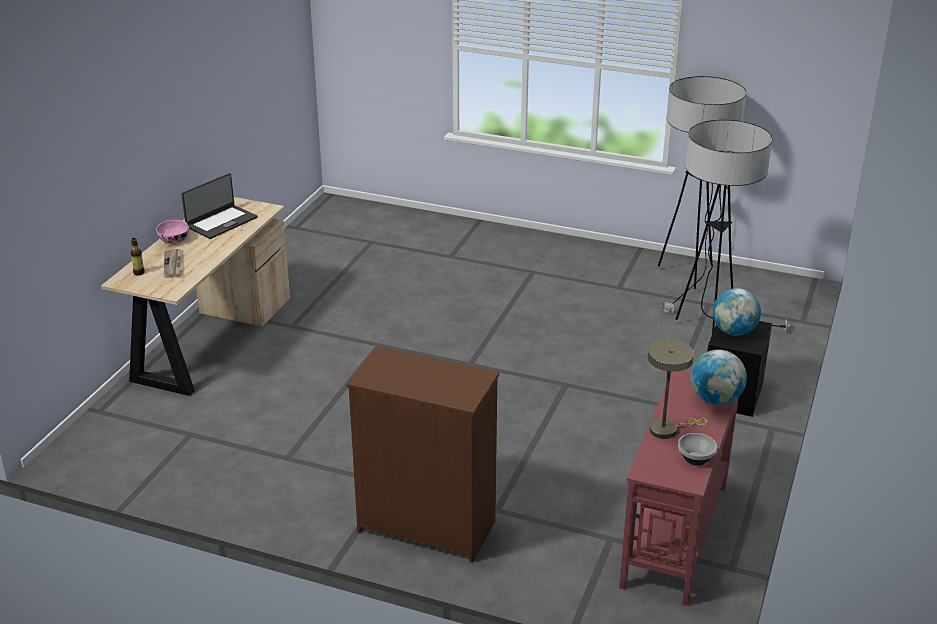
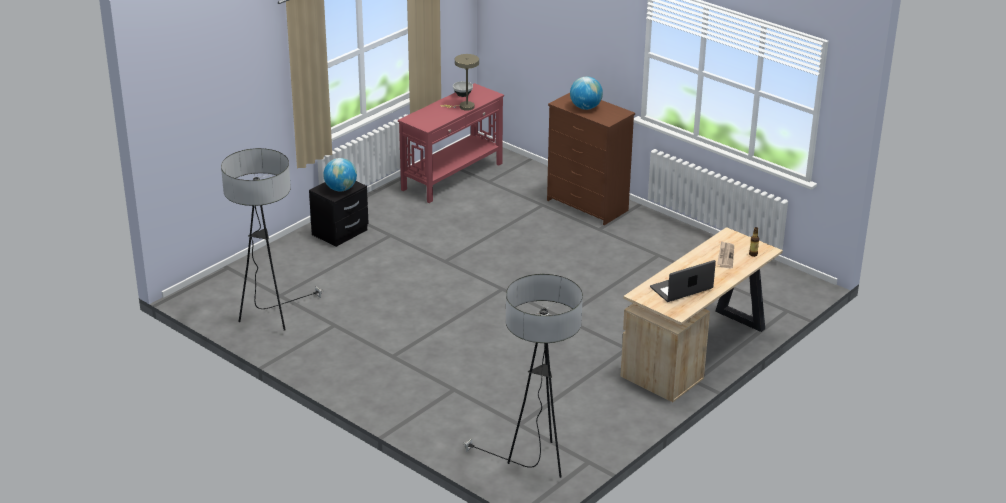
camera: 160 degrees left, 0 degrees up
(174, 240) = (724, 279): pink bowl -> none
(710, 333) = (305, 274): floor lamp -> floor lamp (536, 464)
(715, 399) = (423, 114): globe -> globe (585, 108)

